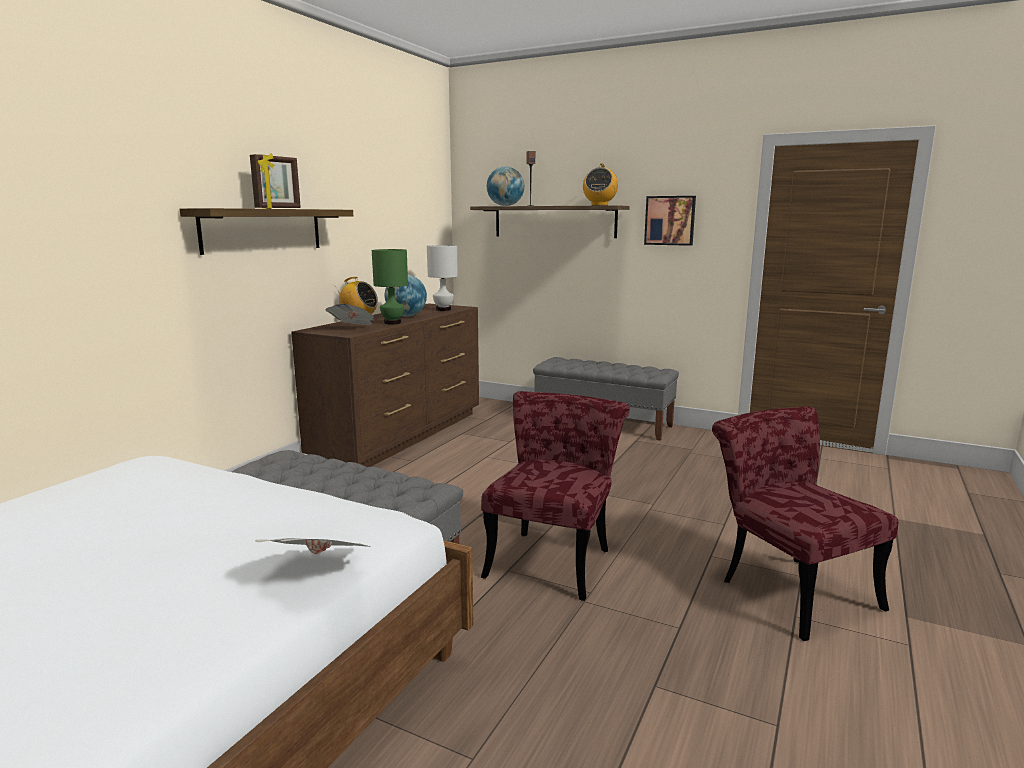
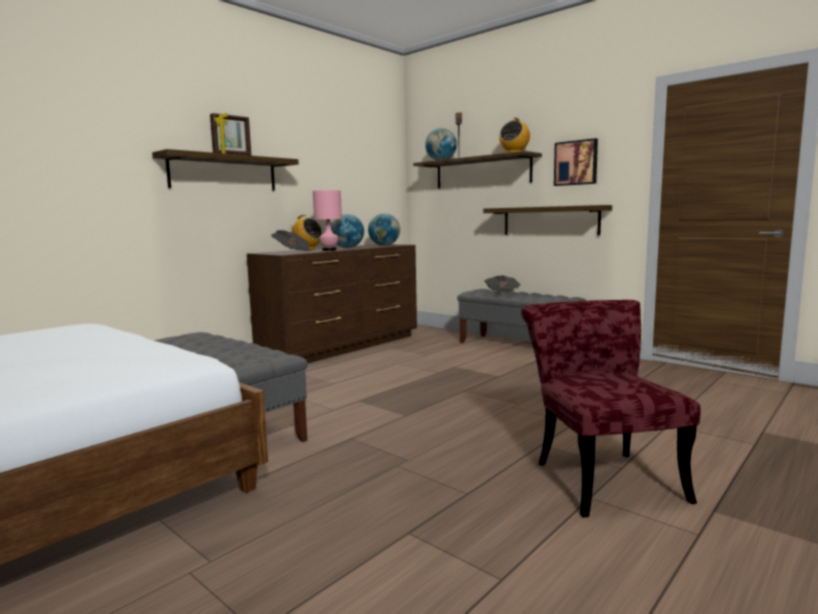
camera: 15 degrees right, 5 degrees down
(321, 570) = (98, 378): newspaper -> newspaper (502, 294)
(393, 323) = (329, 250): green table lamp -> pink table lamp
(443, 309) = (384, 245): white table lamp -> globe
(553, 557) = (397, 433): red chair -> none
(637, 283) = (550, 221): none -> shelf

